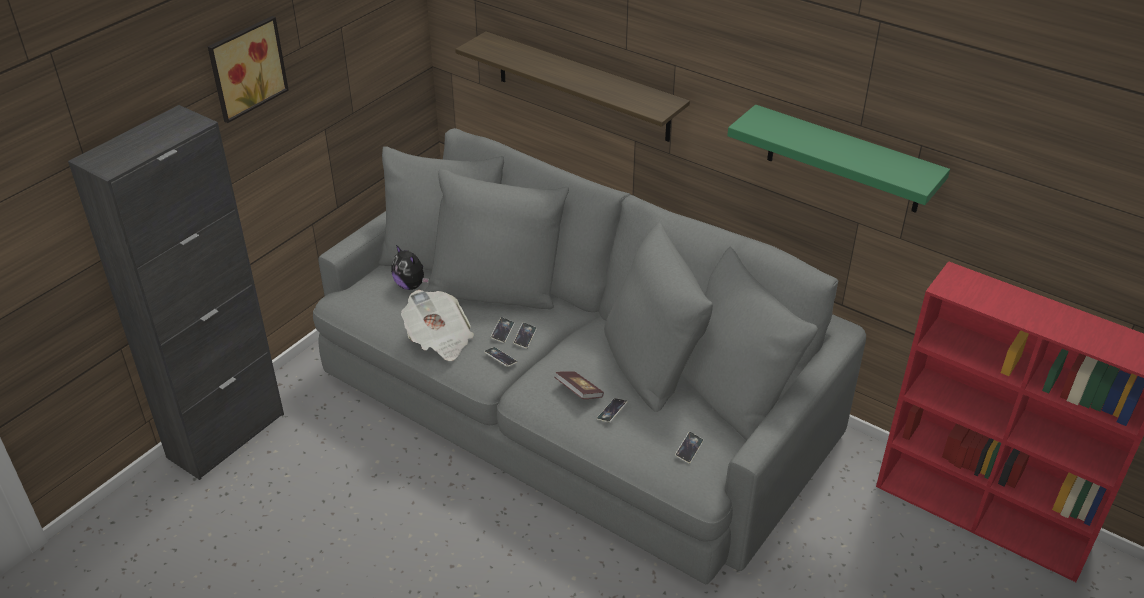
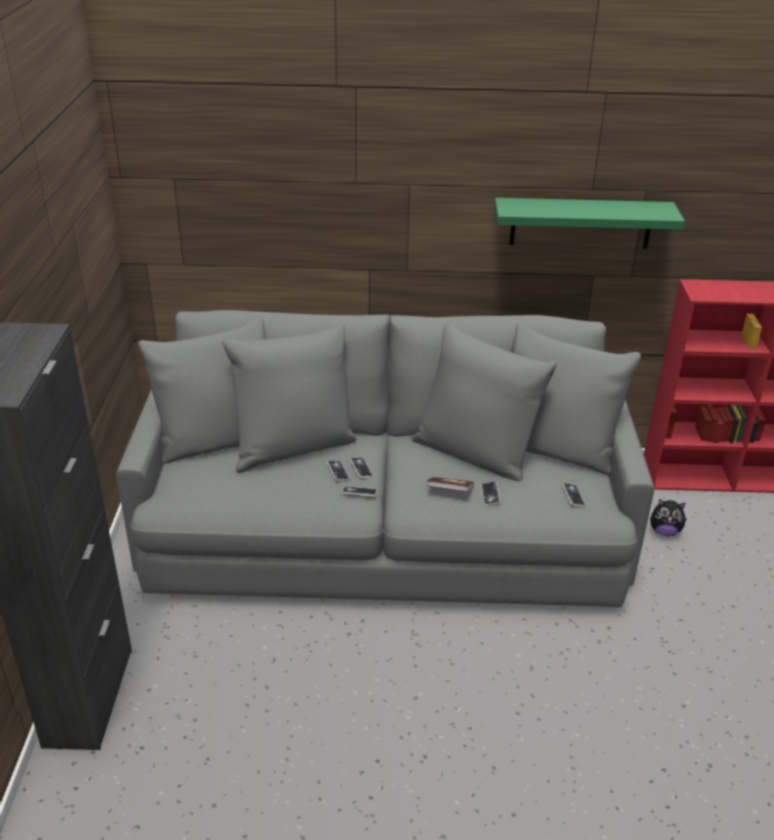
camera: 35 degrees left, 5 degrees down
(245, 67) = (30, 275): picture -> none
(411, 285) = (216, 468): plush toy -> plush toy (664, 531)
(439, 339) = (290, 500): newspaper -> none
(582, 87) = (310, 232): shelf -> none

